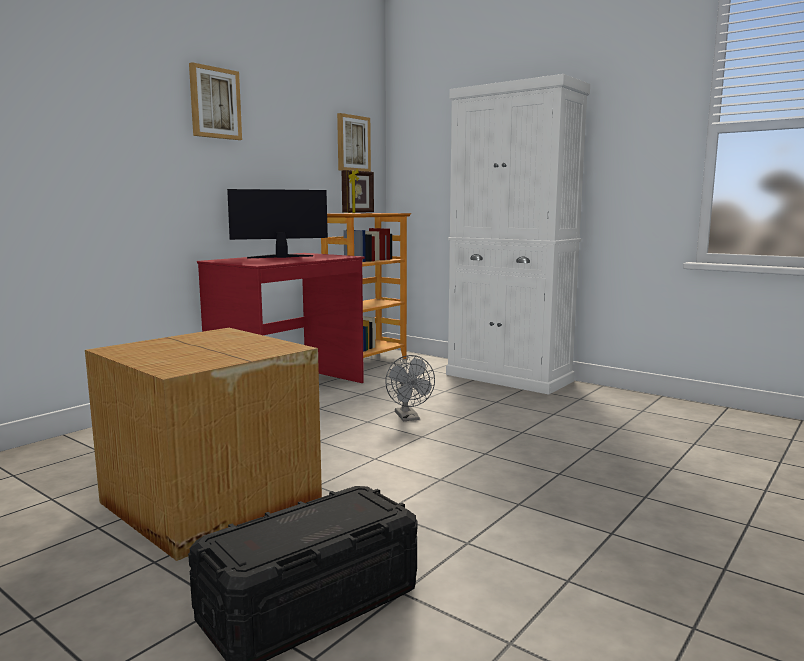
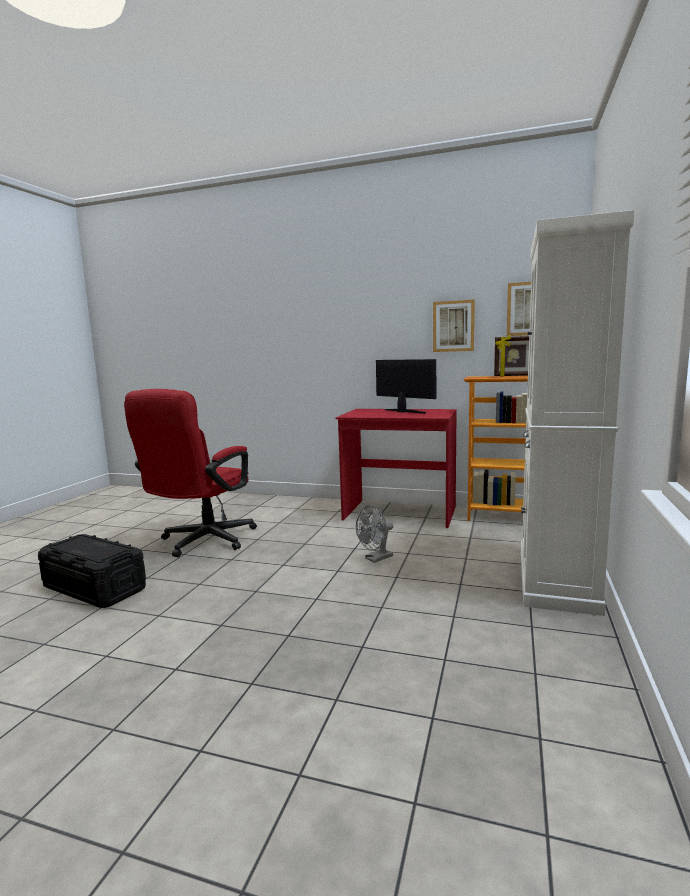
camera: 70 degrees right, 0 degrees up
(210, 502) = (202, 542): cardboard box -> red office chair
(215, 103) = (377, 299): picture -> picture (453, 326)

